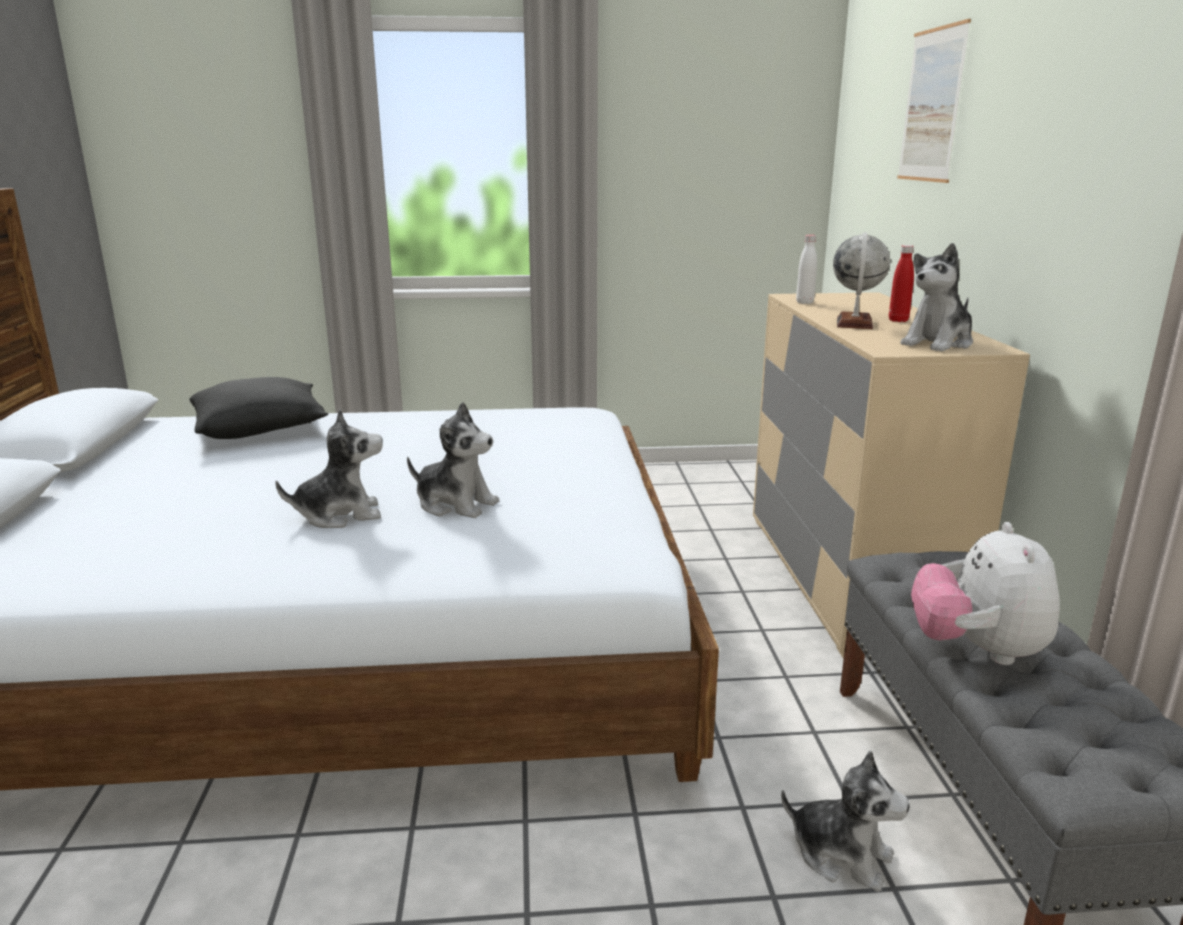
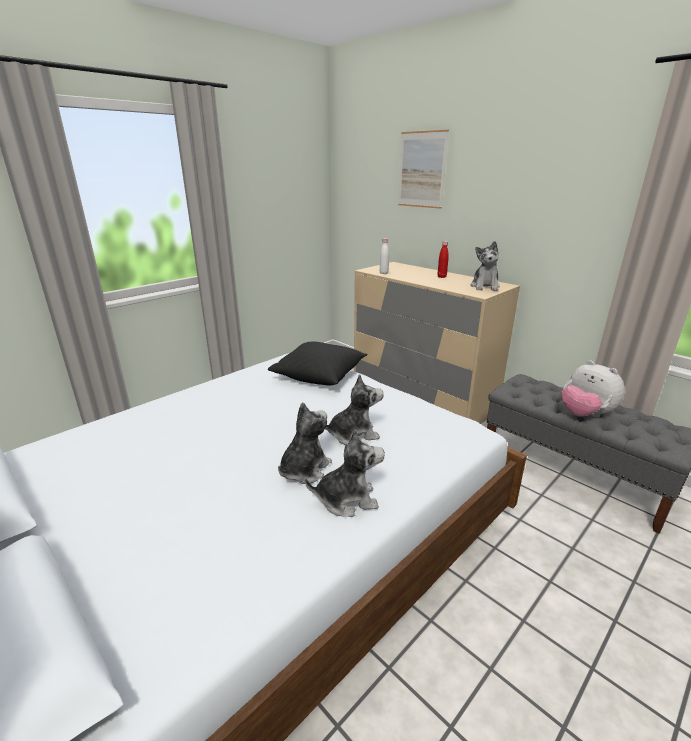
camera: 40 degrees left, 5 degrees up
(260, 429) = (120, 433): black pillow -> black pillow (320, 374)
(841, 854) = (566, 517): plush toy -> plush toy (347, 499)
(854, 323) = (432, 281): globe -> none

